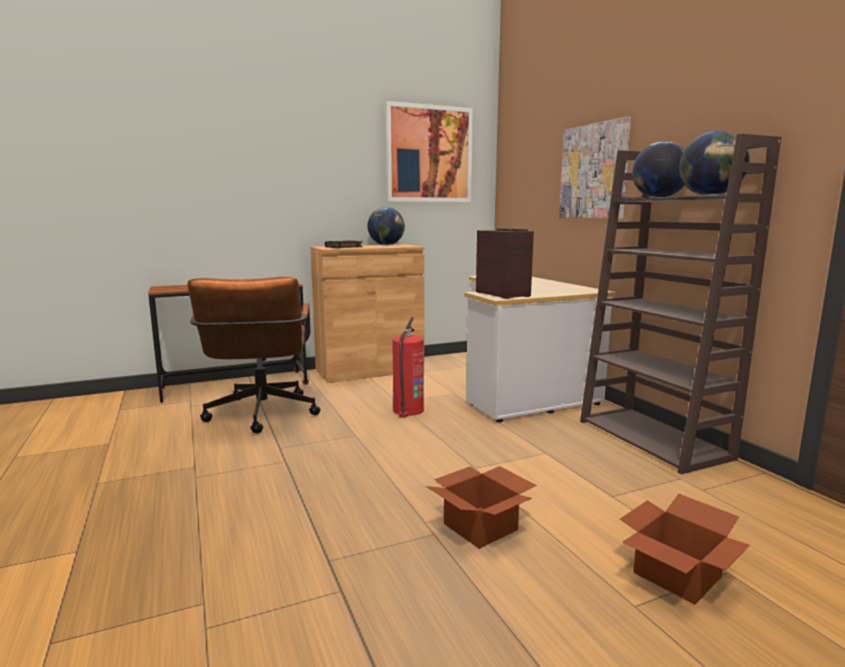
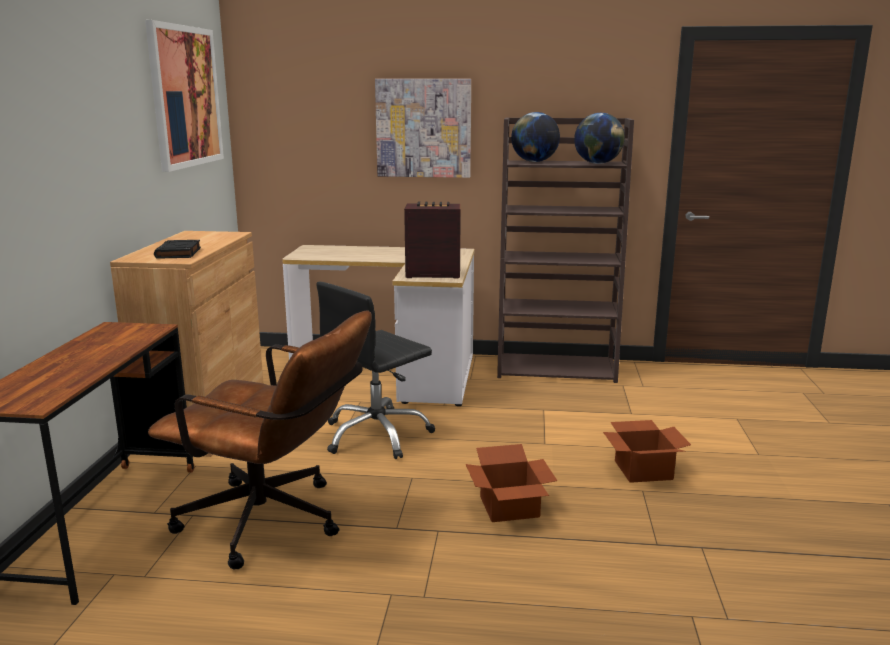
camera: 60 degrees left, 5 degrees up
(386, 245) = (187, 237): globe -> none
(407, 410) = (377, 435): fire extinguisher -> black office chair
(674, 575) = (734, 432): cardboard box -> cardboard box (509, 508)

